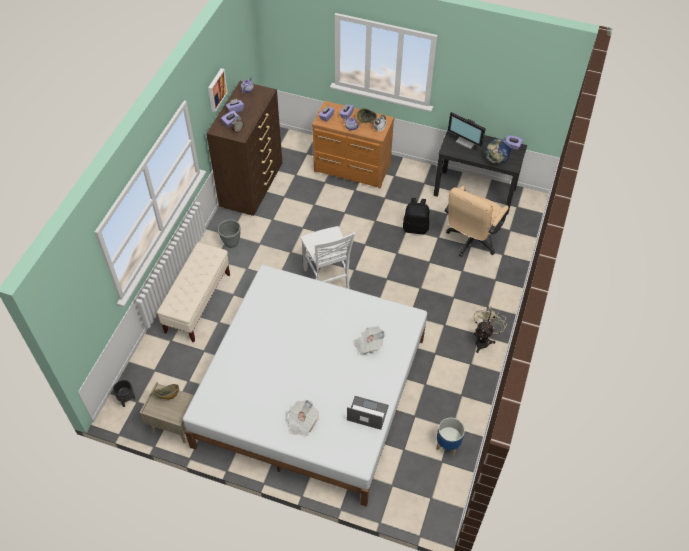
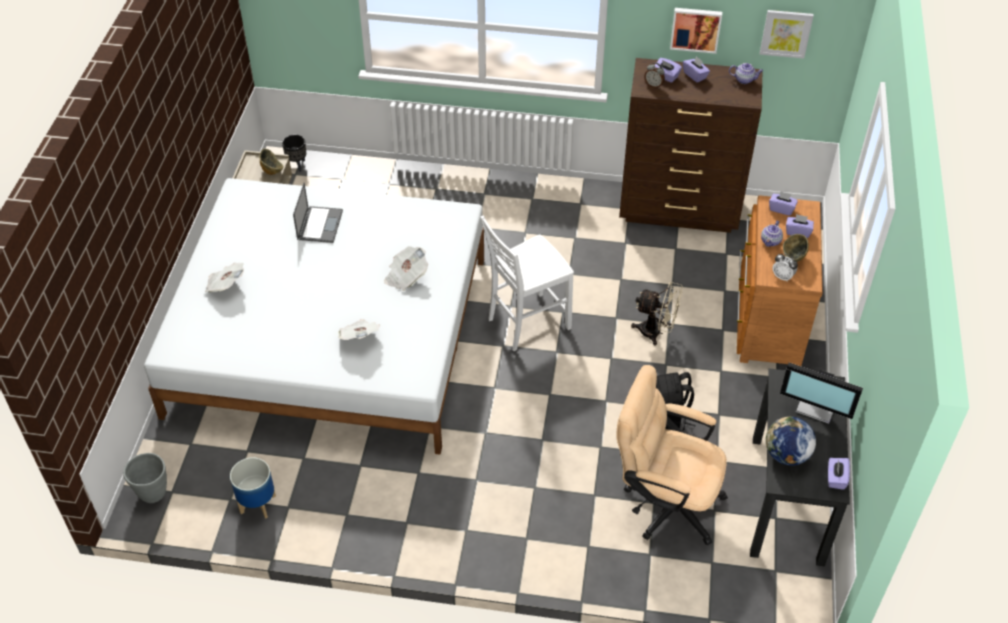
camera: 80 degrees right, 5 degrees down
(198, 303) = (454, 196): beige bench -> none
(231, 243) = (566, 208): grey planter -> grey planter (153, 493)
(239, 52) = (786, 33): none -> picture
(319, 313) = (406, 277): none -> newspaper
(367, 413) = (244, 350): laptop -> laptop (320, 224)
(467, 141) = (817, 407): monitor -> monitor turned 90 degrees counterclockwise
(483, 339) = (457, 537): beige fan -> beige fan (656, 332)

